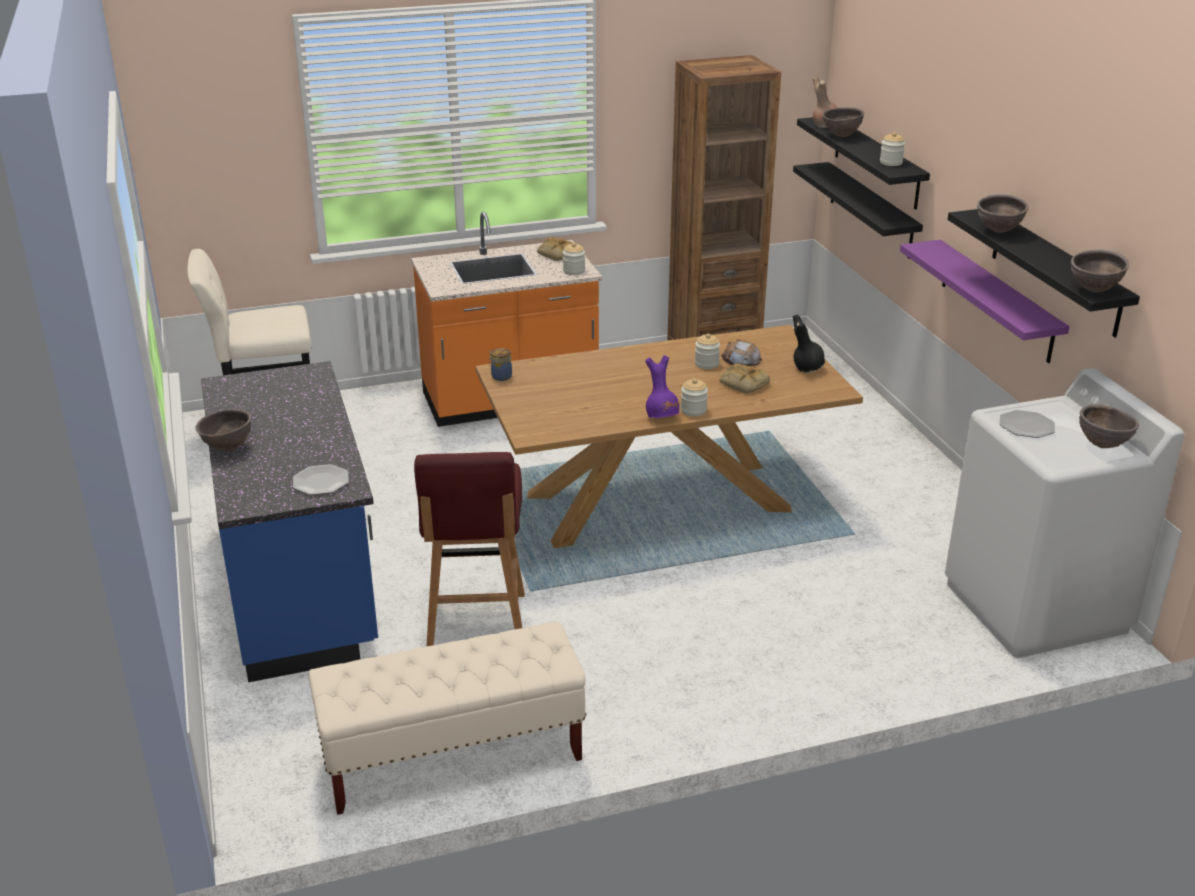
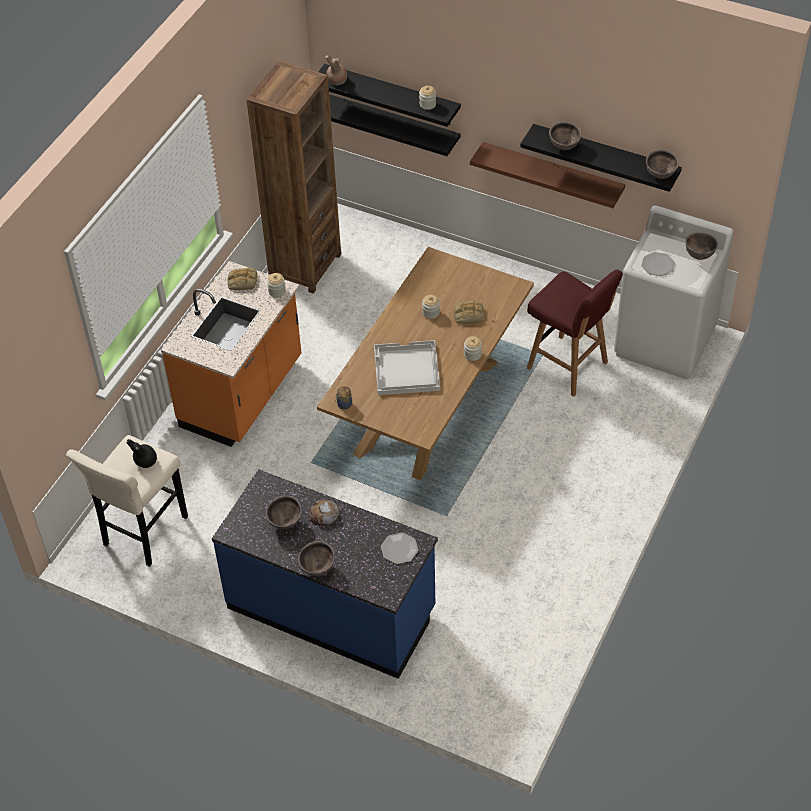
camera: 45 degrees left, 20 degrees up
(452, 757) = (542, 630): beige bench -> none
(476, 626) = (452, 557): red stool -> red stool (568, 367)
(605, 386) = (406, 370): none -> white tray
(662, 417) = (465, 371): purple vase -> none
(741, 359) = (442, 296): bread -> bread (324, 514)
(806, 368) = (482, 279): black vase -> black vase (145, 462)
(841, 136) = (362, 89): brown bowl -> brown bowl (285, 523)
(996, 301) = (552, 174): purple shelf -> brown shelf

